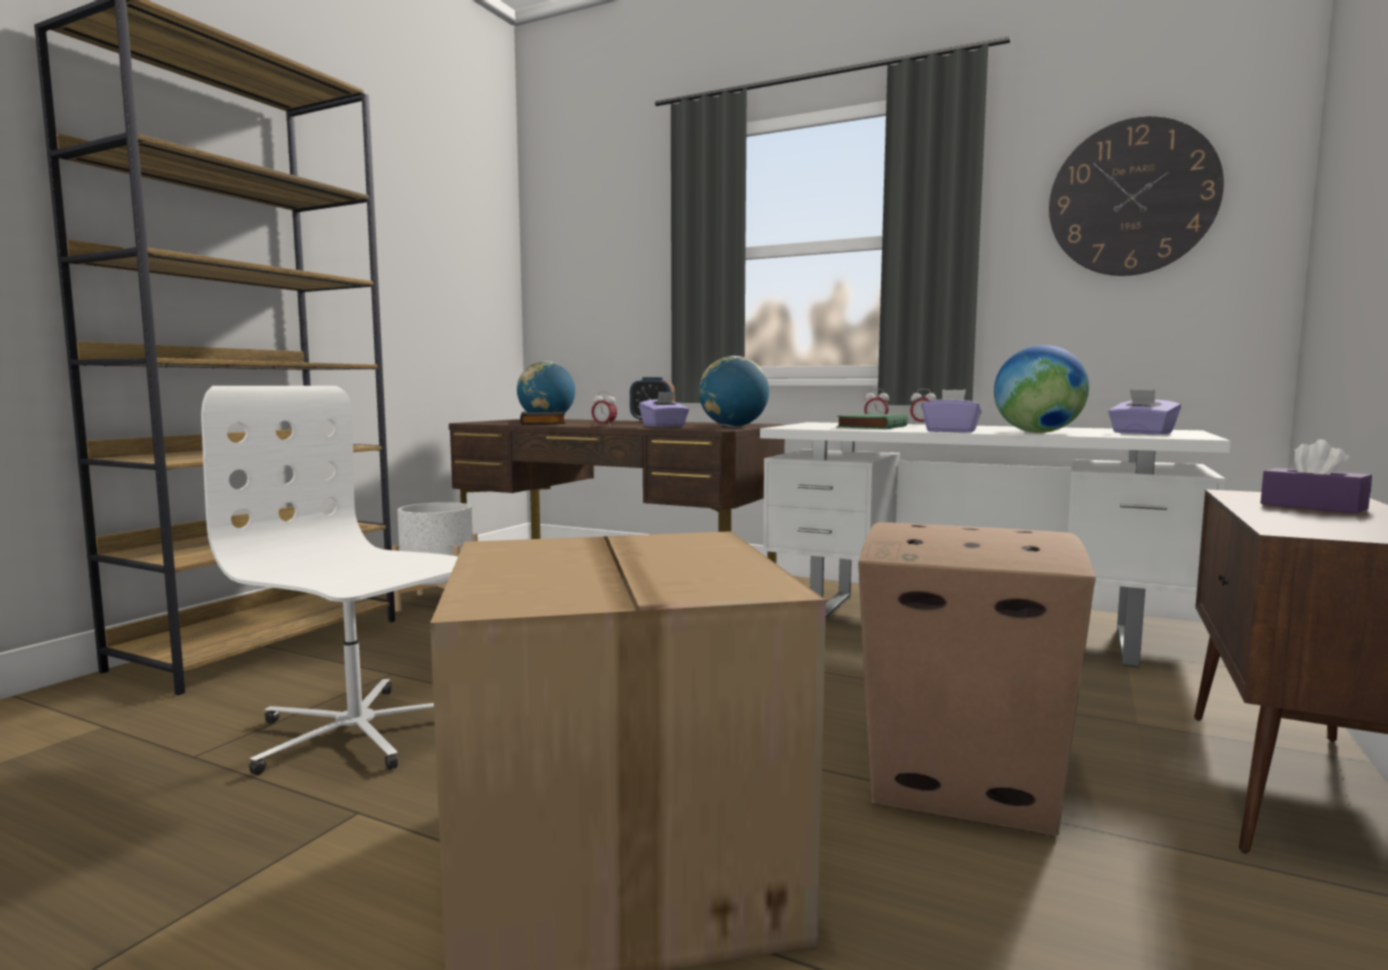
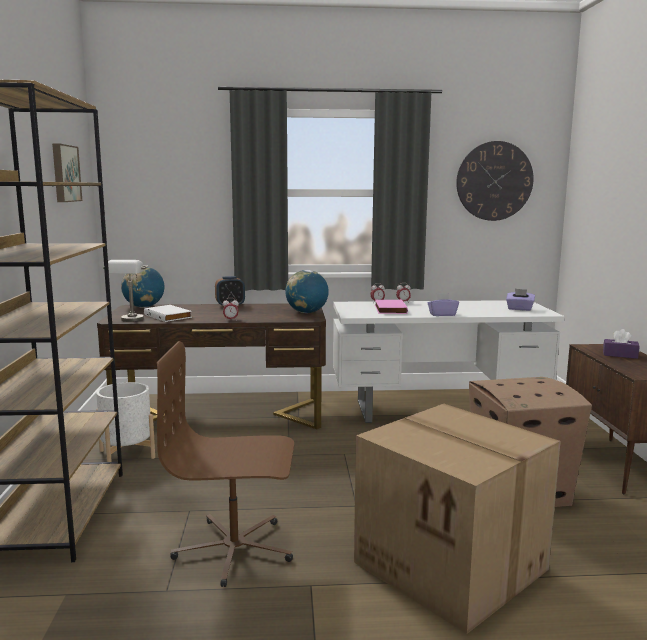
camera: 30 degrees left, 5 degrees up
(355, 733) = (234, 549): white office chair -> brown office chair
(436, 228) = (64, 173): none -> picture
(487, 423) = (130, 321): none -> grey table lamp
(544, 423) = (169, 316): black book -> white book
(664, 426) = (266, 316): purple tissue box -> none
(870, 427) = (389, 309): green book -> pink book
(1038, 432) = (481, 313): globe -> none

